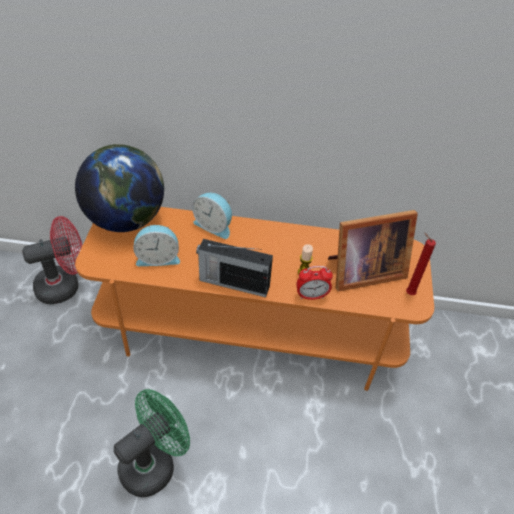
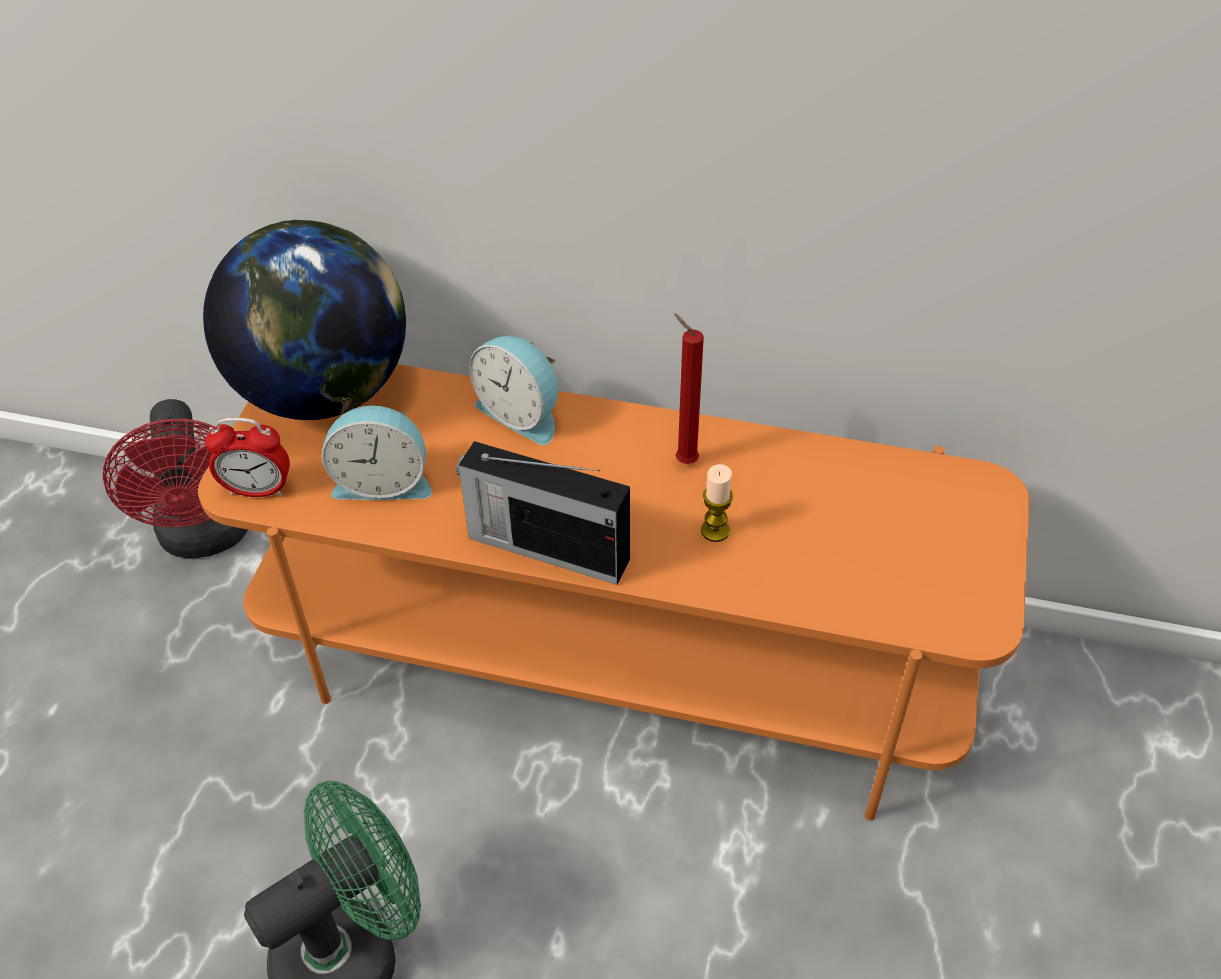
camera: 10 degrees right, 0 degrees up
(64, 285) = (207, 536): red fan -> red fan turned 90 degrees clockwise
(311, 296) = (726, 587): alarm clock -> alarm clock (258, 490)
(362, 272) = (856, 536): picture frame -> none
(408, 293) = (963, 592): red candle -> red candle (683, 460)

